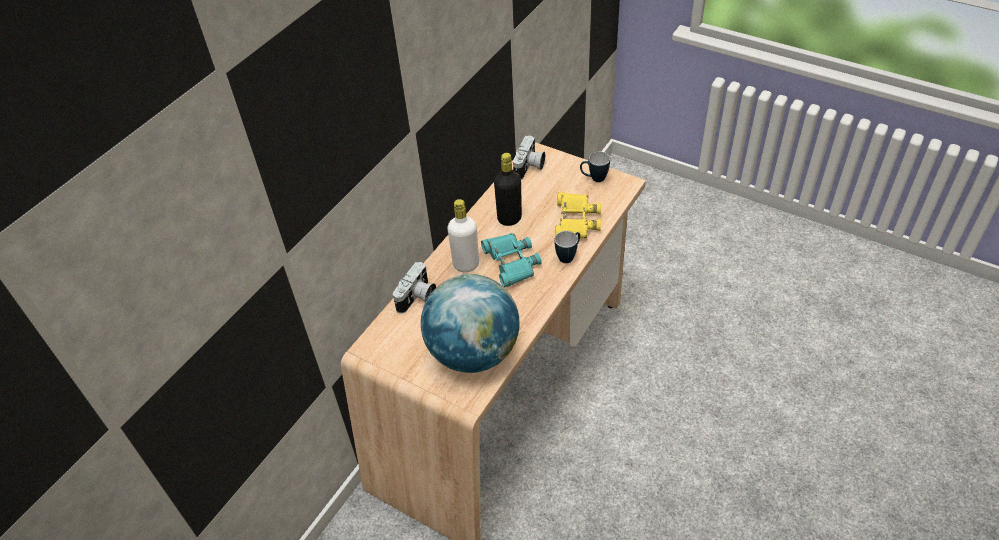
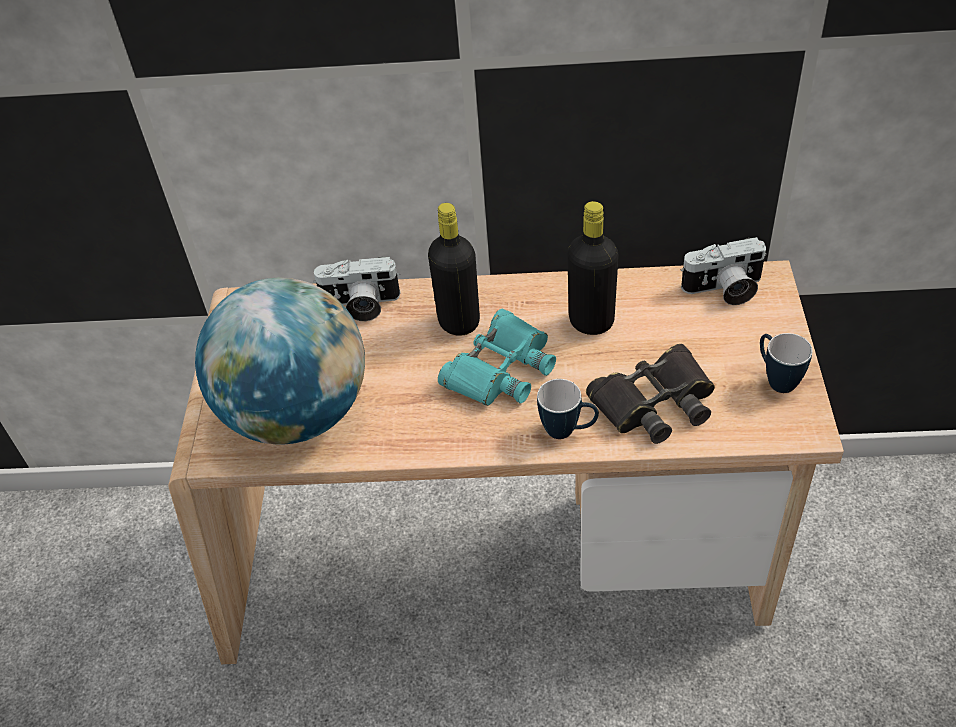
camera: 60 degrees right, 0 degrees up
(466, 264) = (459, 322): white bottle -> black bottle
(575, 221) = (654, 402): yellow binoculars -> black binoculars

